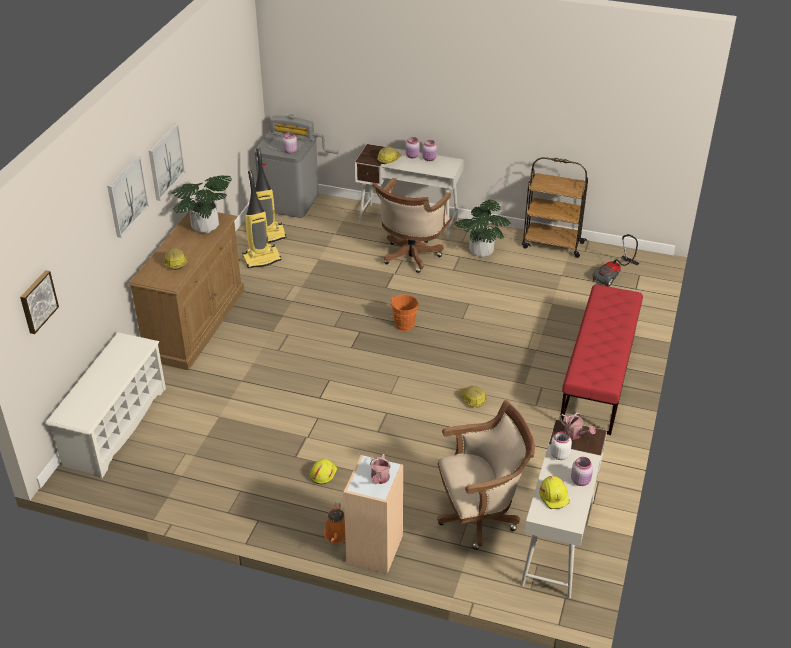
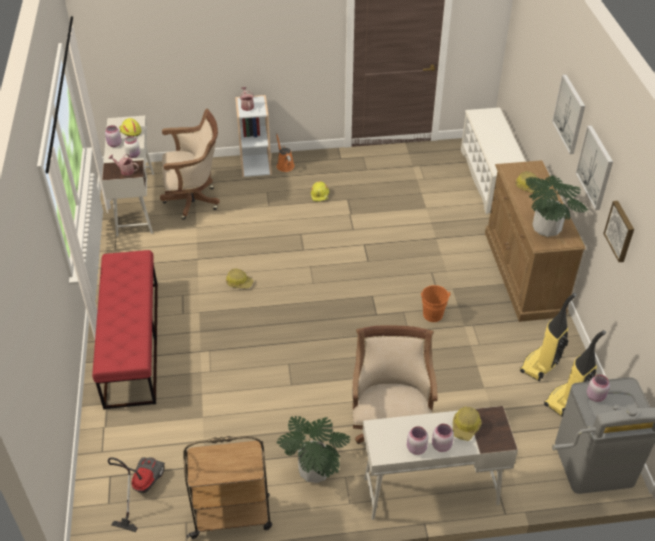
camera: 155 degrees right, 5 degrees up
(37, 301) = (523, 40): picture -> picture (620, 231)
(403, 326) = (340, 334): orange bucket -> orange bucket (432, 313)
(480, 518) = (194, 201): office chair -> office chair turned 150 degrees counterclockwise

